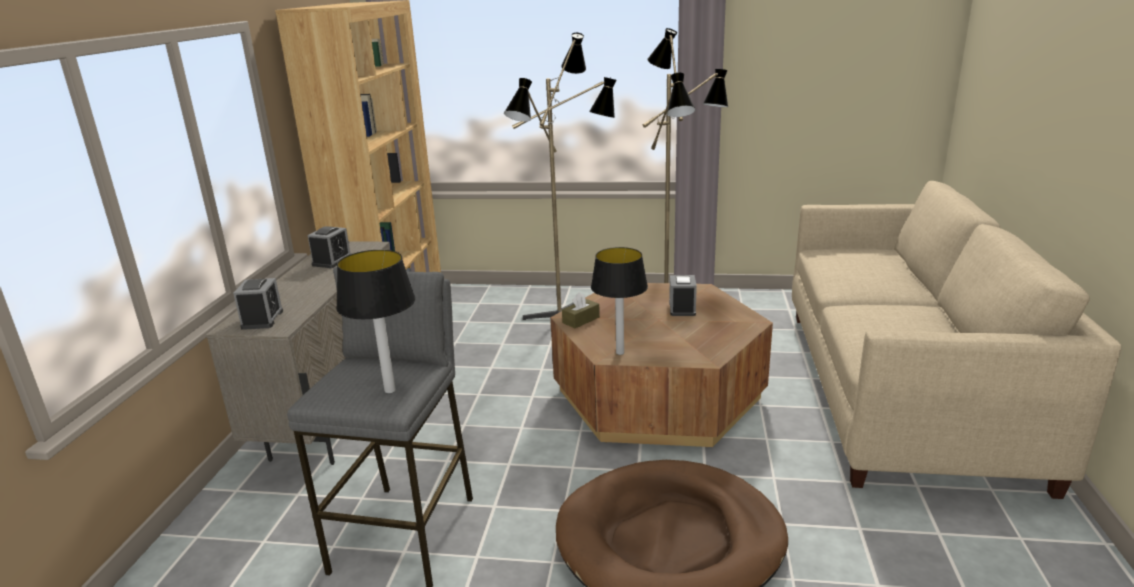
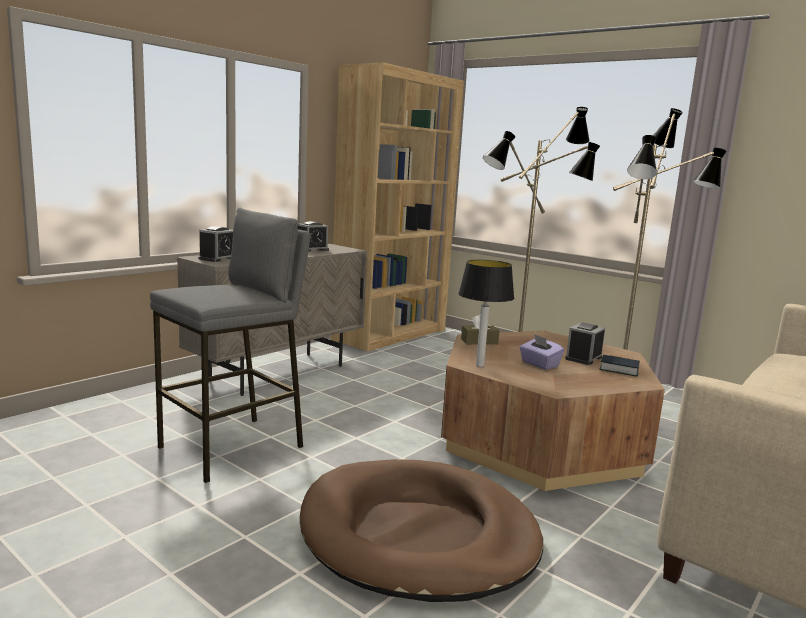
camera: 30 degrees right, 10 degrees down
(389, 390) = (218, 296): table lamp -> none
(661, 331) = (539, 364): none -> purple tissue box
(721, 312) = (619, 369): none -> book

